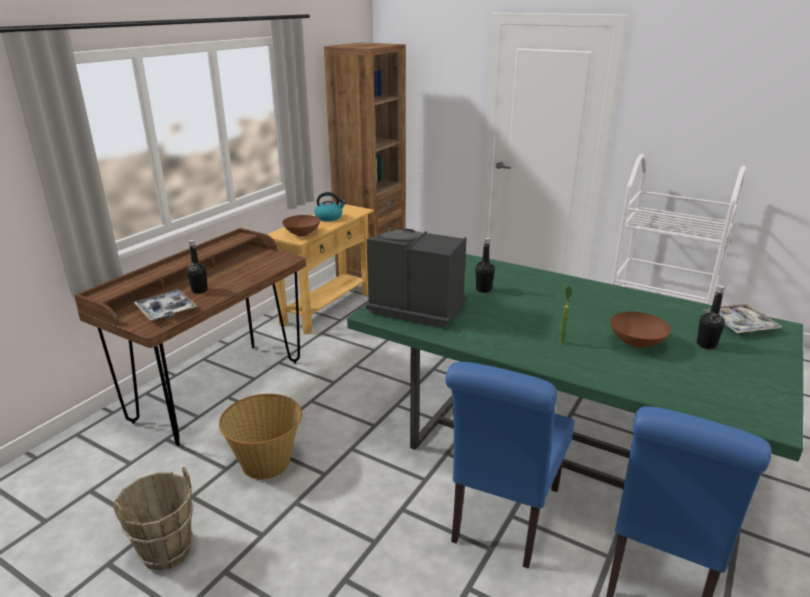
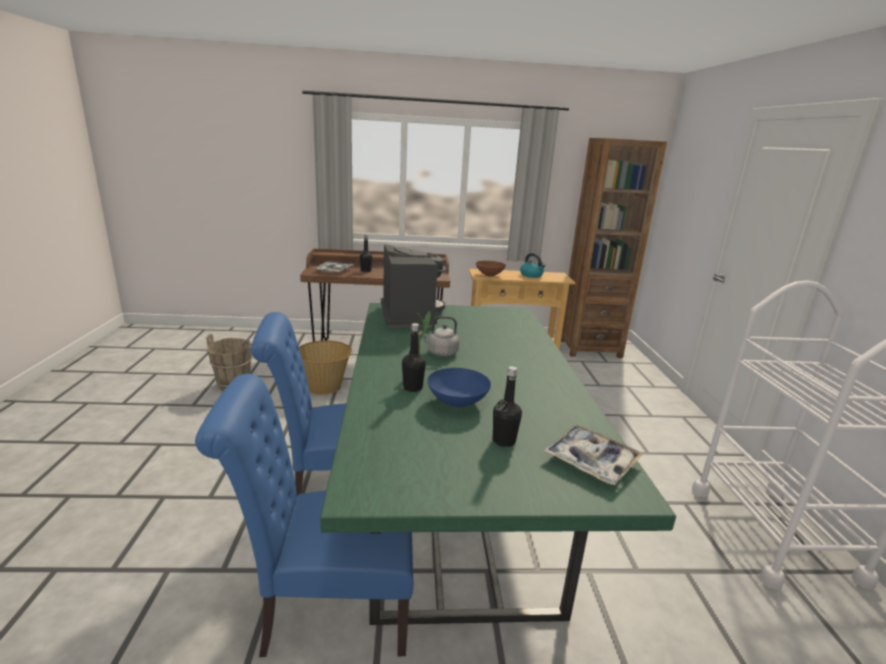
camera: 55 degrees right, 5 degrees down
(483, 289) = (474, 330): black bottle -> black bottle (412, 388)
(528, 320) = (440, 352): none -> grey kettle
(637, 344) = (457, 403): brown bowl -> blue bowl

